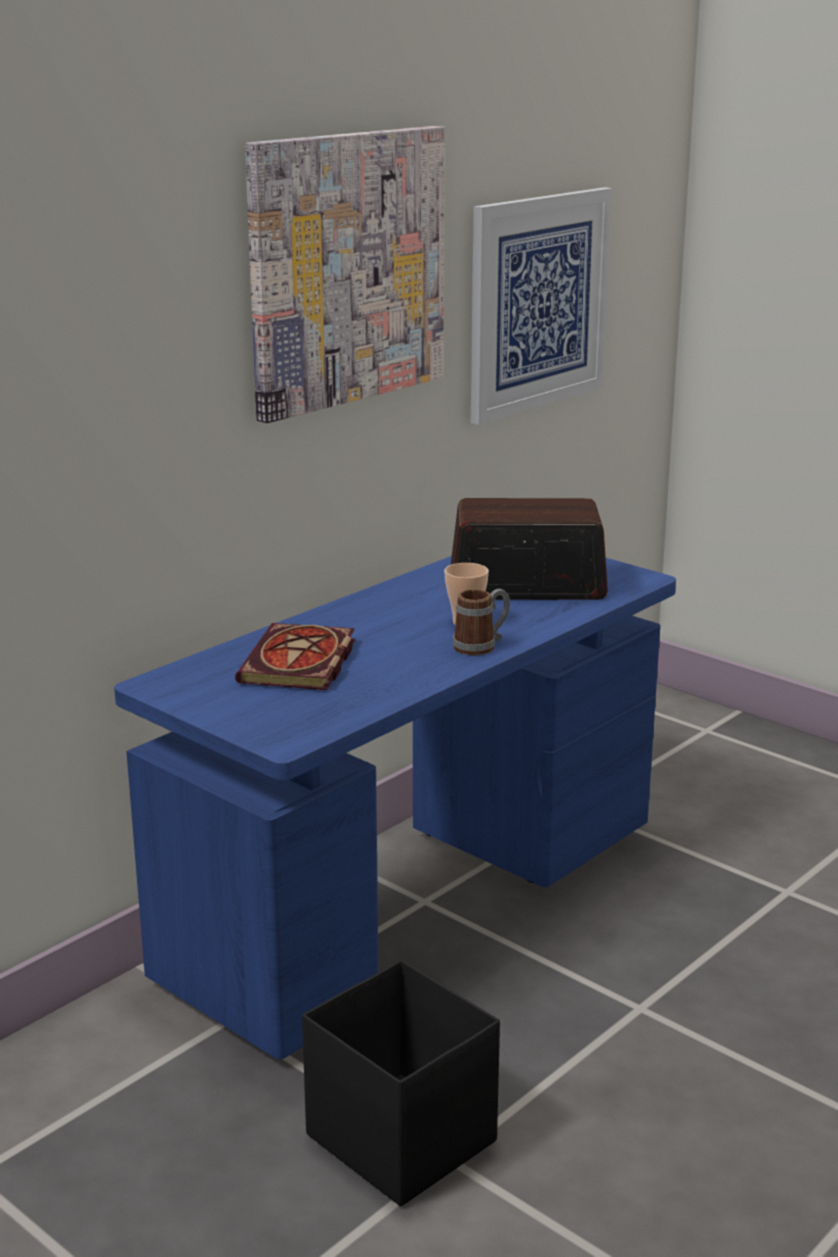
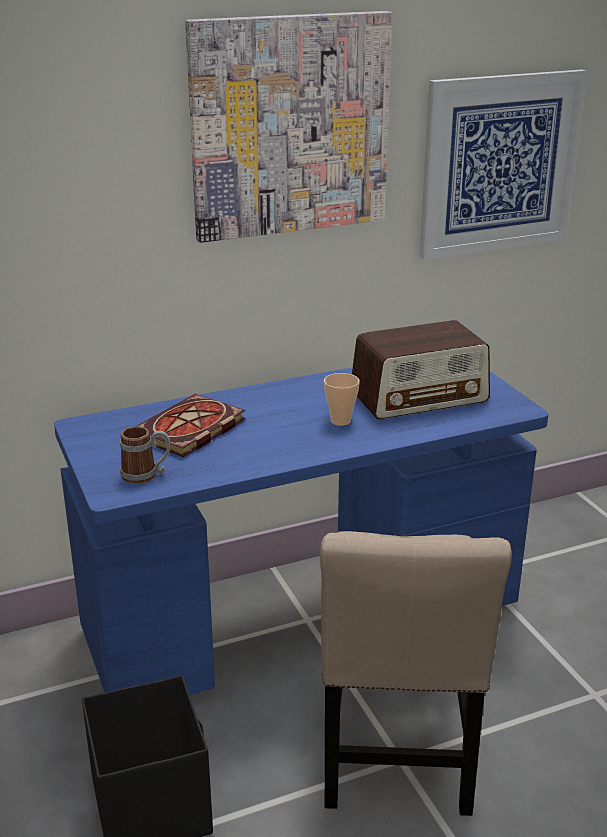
camera: 25 degrees right, 5 degrees up
(481, 646) = (332, 444): mug -> mug (146, 475)
(526, 585) = (419, 397): radio -> radio turned 135 degrees clockwise
(630, 1001) = (396, 751): none -> beige chair

